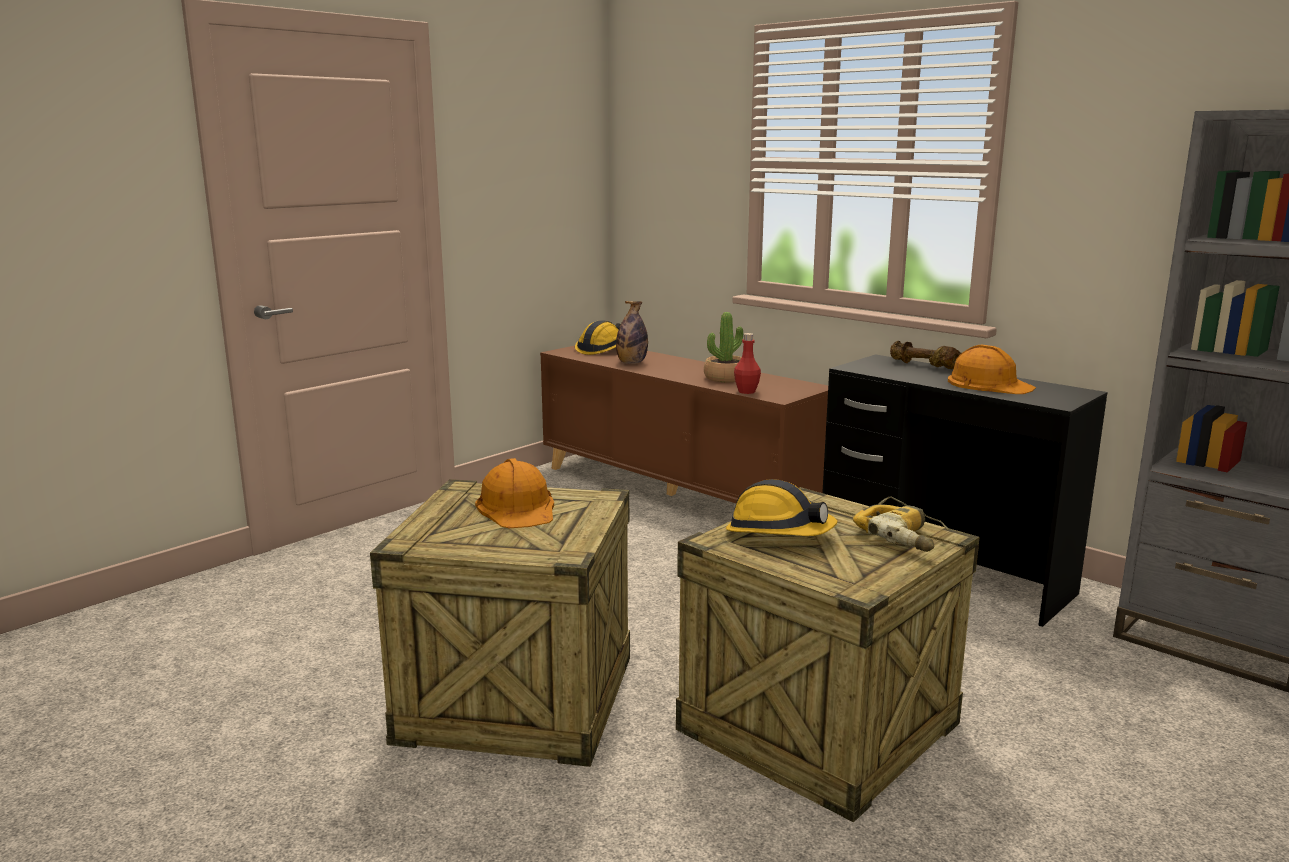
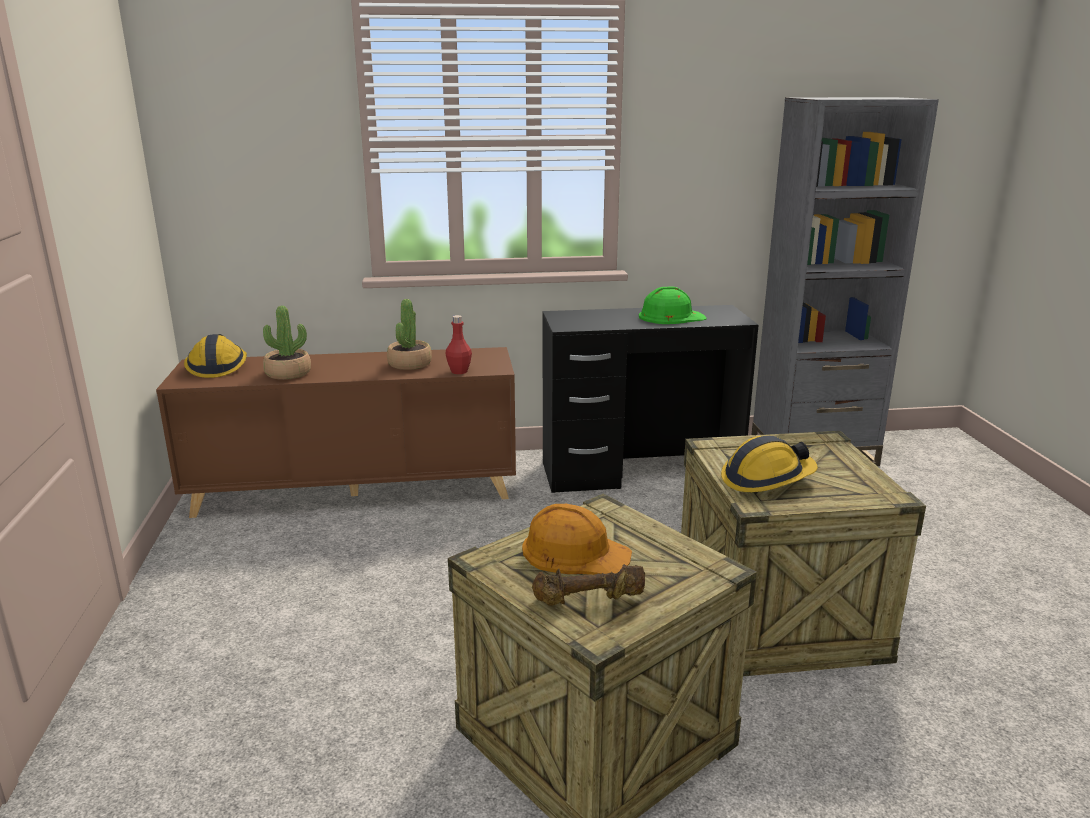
camera: 50 degrees left, 5 degrees up
(631, 363) = (288, 373): bottle -> potted plant
(903, 535) = (815, 447): power drill -> none
(922, 366) = (598, 312): brown dumbbell -> brown dumbbell (589, 600)
(989, 384) = (671, 316): orange hard hat -> green hard hat

